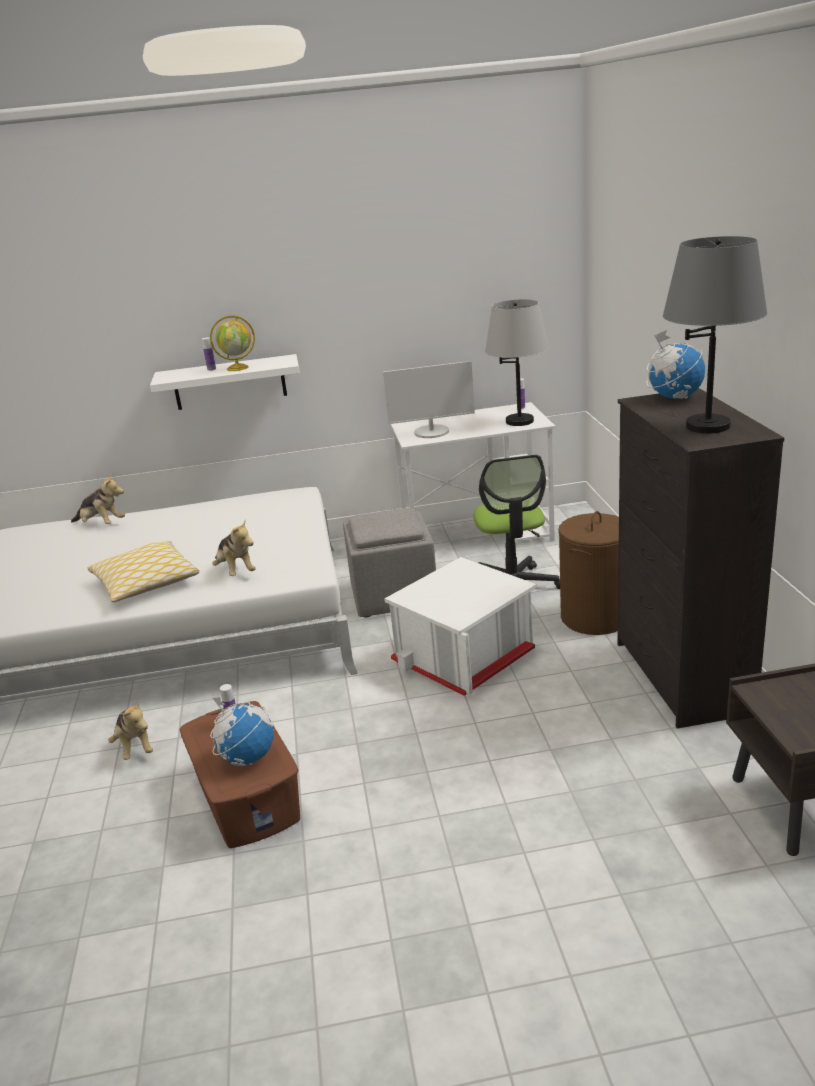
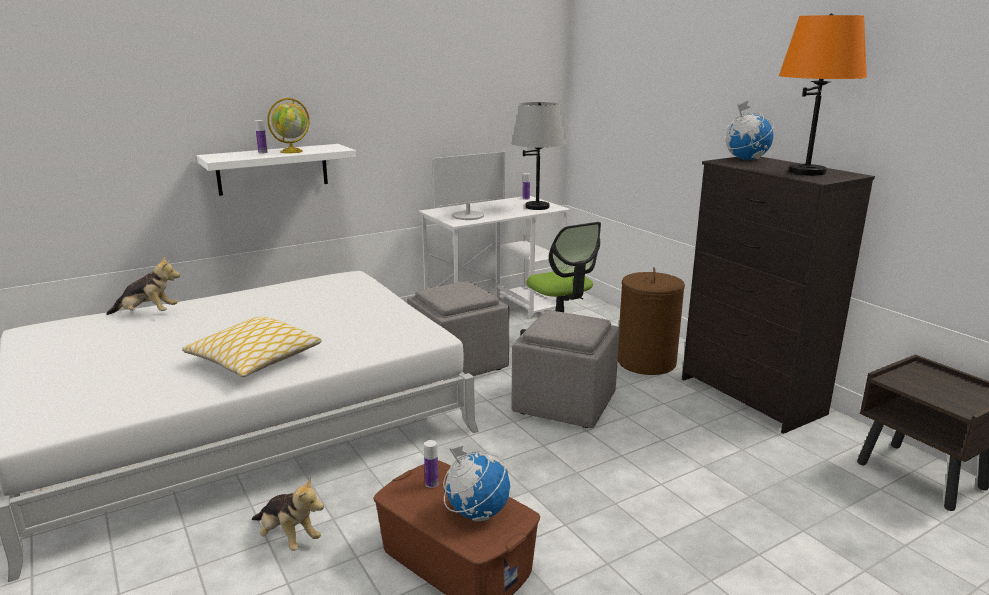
camera: 25 degrees left, 5 degrees down
(235, 571) = (349, 340): plush toy -> none
(466, 655) = (565, 403): white storage box -> grey ottoman
(708, 426) = (806, 172): grey table lamp -> orange table lamp

